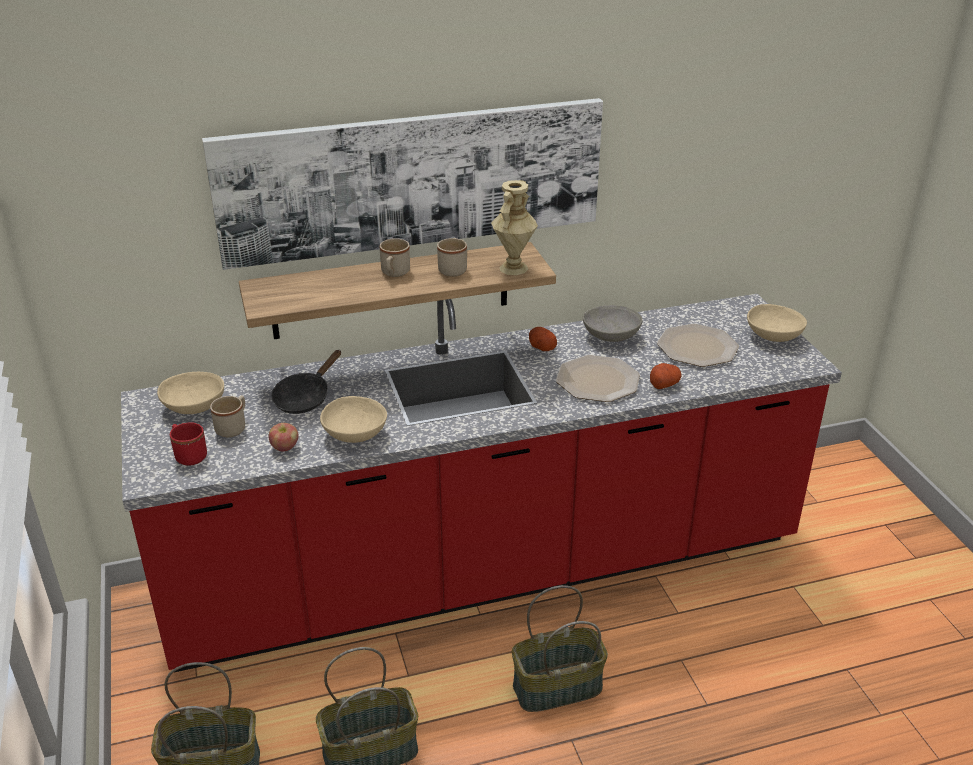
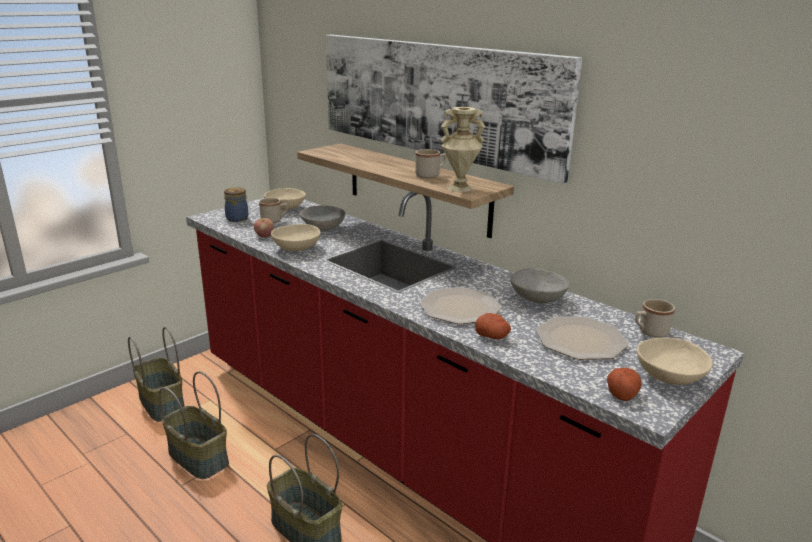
camera: 60 degrees right, 10 degrees down
(188, 455) = (238, 218): red mug -> jar
(305, 397) = (323, 228): black frying pan -> grey bowl
(394, 273) = (399, 165): beige mug -> beige mug (649, 332)
(541, 346) = (480, 277): potato -> potato (622, 393)

